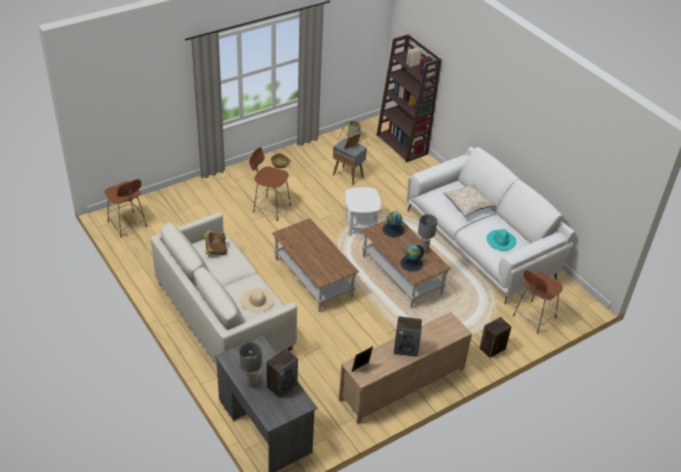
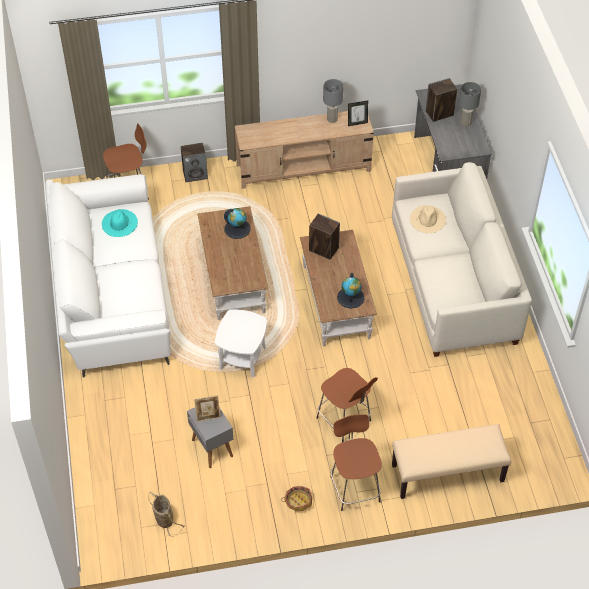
camera: 155 degrees left, 10 degrees up
(128, 225) = (542, 446): brown stool -> brown stool (354, 487)
(191, 196) = (447, 474): none -> beige bench
(215, 250) = (454, 291): book -> none
(393, 230) = (231, 276): globe -> globe (350, 297)
(402, 145) = (96, 486): brown bookcase -> none
(406, 348) = (306, 128): speaker -> speaker (323, 249)
(423, 250) = (213, 240): grey table lamp -> grey table lamp (332, 119)
(468, 204) = (119, 280): beige pillow -> none

